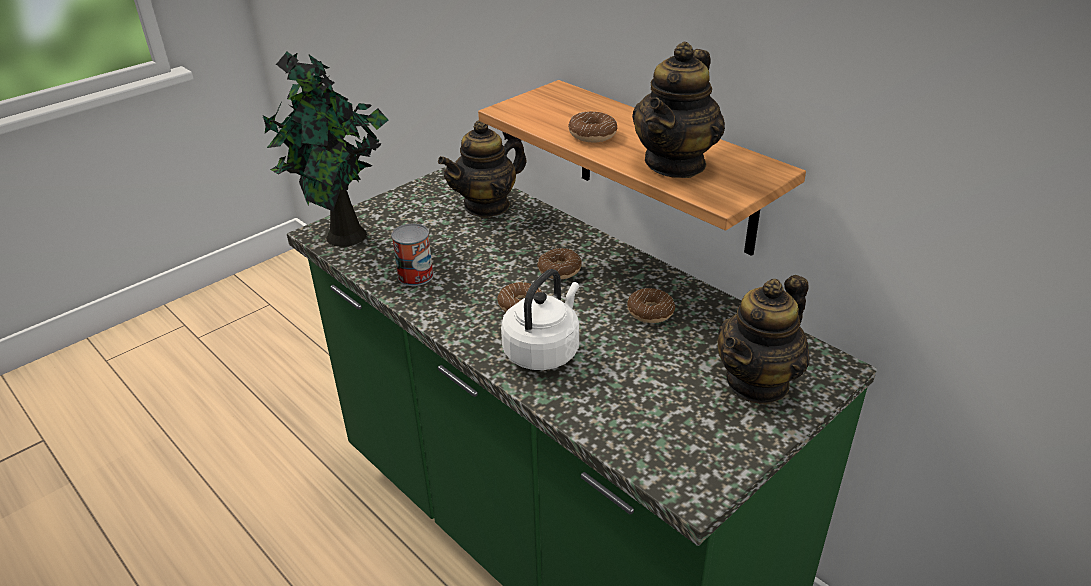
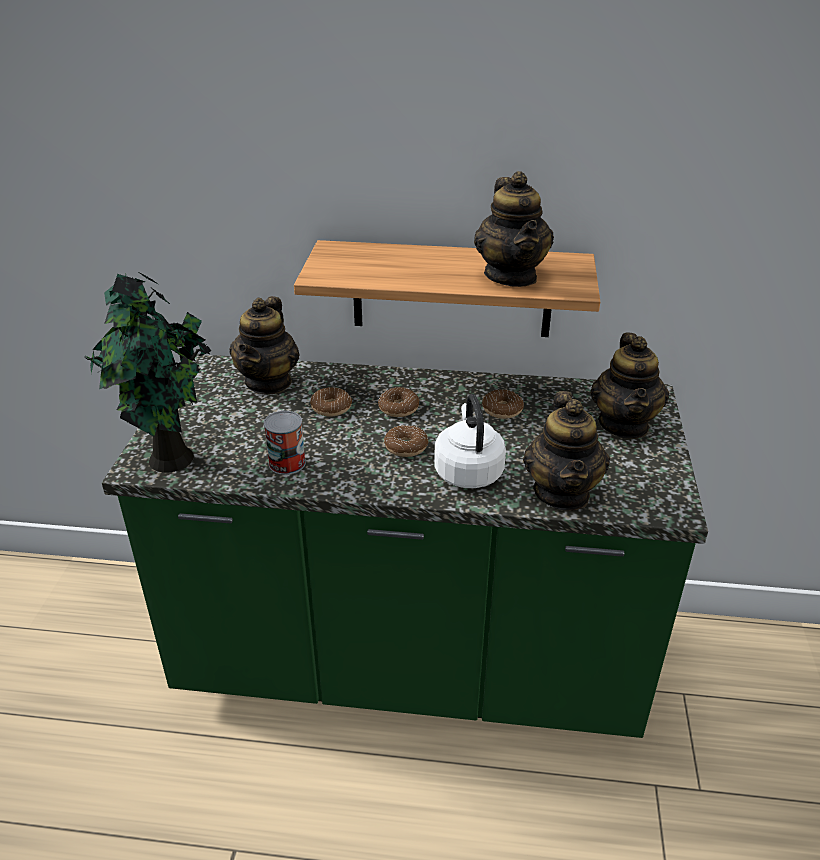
camera: 40 degrees left, 0 degrees up
(592, 135) = (420, 274): donut -> donut (331, 408)
(601, 414) = (562, 493): none -> teapot

